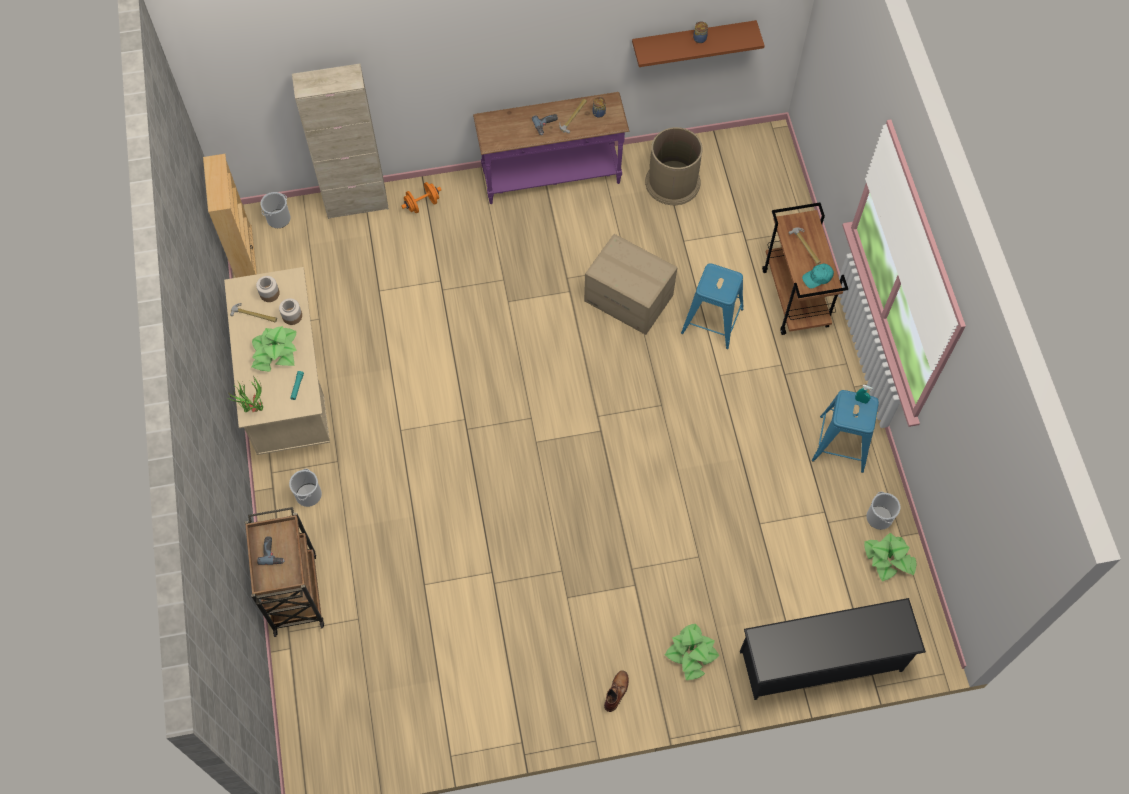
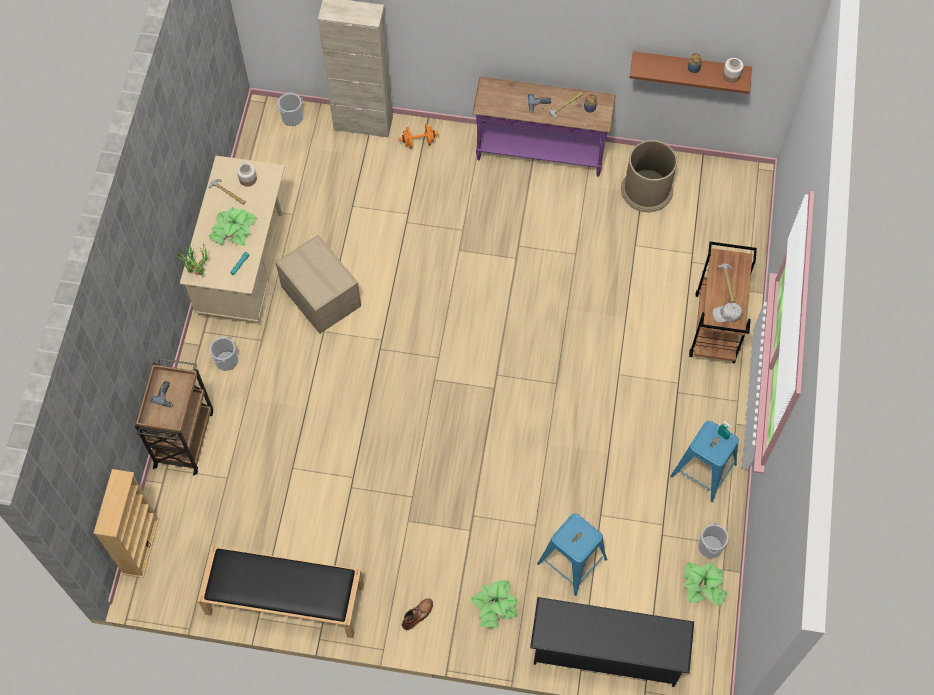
camera: 20 degrees right, 0 degrees up
(243, 252) = (252, 137): beige bookcase -> beige bookcase (141, 545)
(292, 316) = (259, 204): jar -> jar (731, 75)
(470, 726) = (284, 599): none -> black bench
(629, 297) = (566, 280): cardboard box -> cardboard box (321, 296)
(712, 320) = (631, 324): blue stool -> blue stool (572, 561)
(817, 278) = (727, 314): turquoise cap -> white cap

